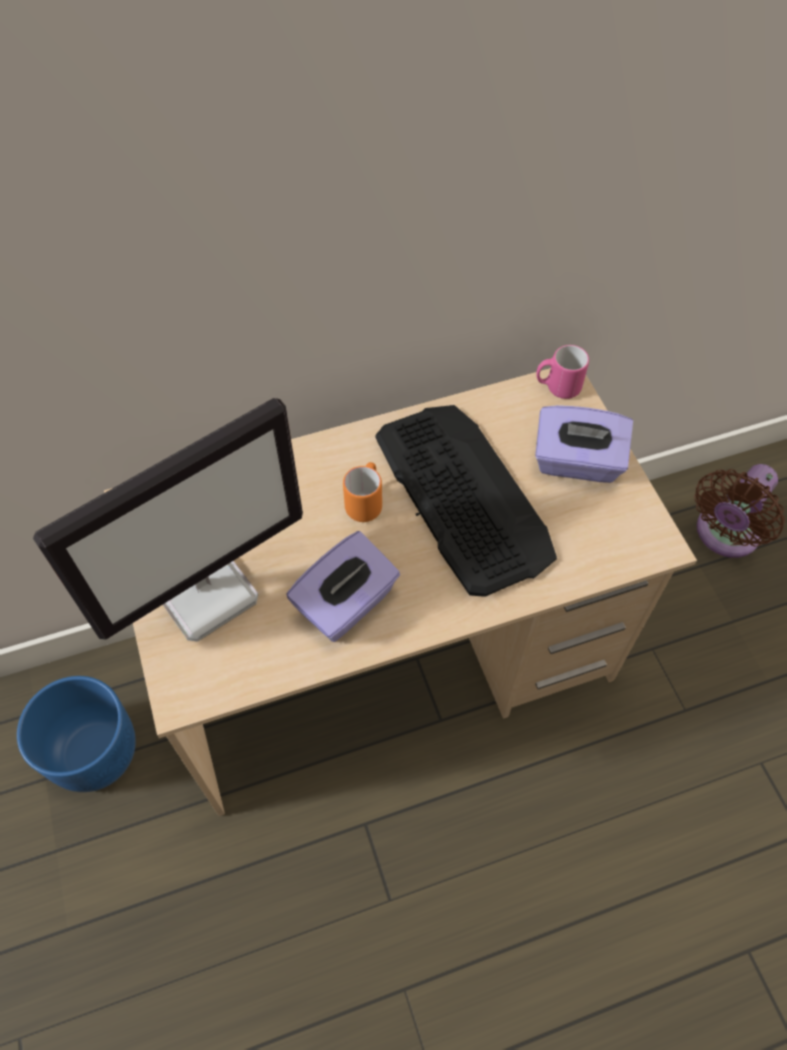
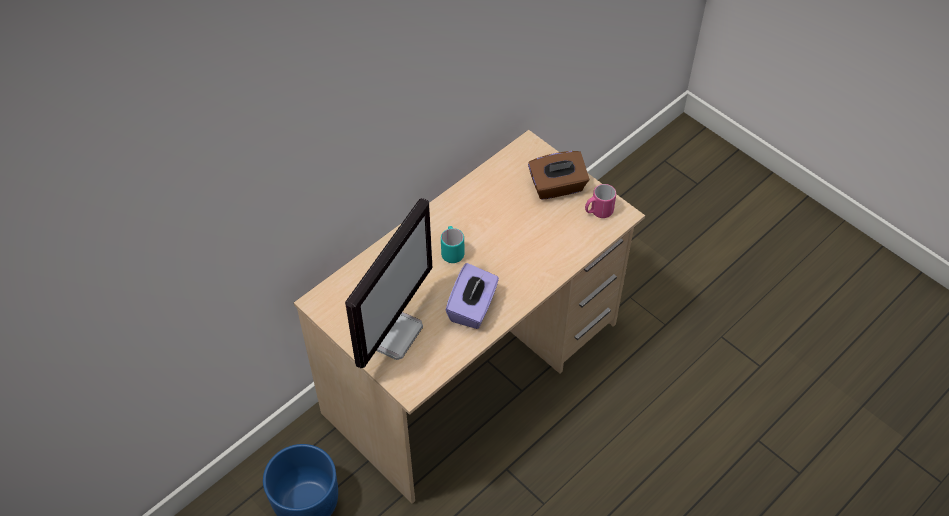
camera: 25 degrees left, 5 degrees down
(365, 502) = (452, 251): orange mug -> turquoise mug
(462, 496) = (504, 228): keyboard -> none
(557, 387) = (525, 149): pink mug -> pink mug (598, 212)
(577, 463) = (557, 187): purple tissue box -> brown tissue box
(724, 535) = (641, 211): brown fan -> none

